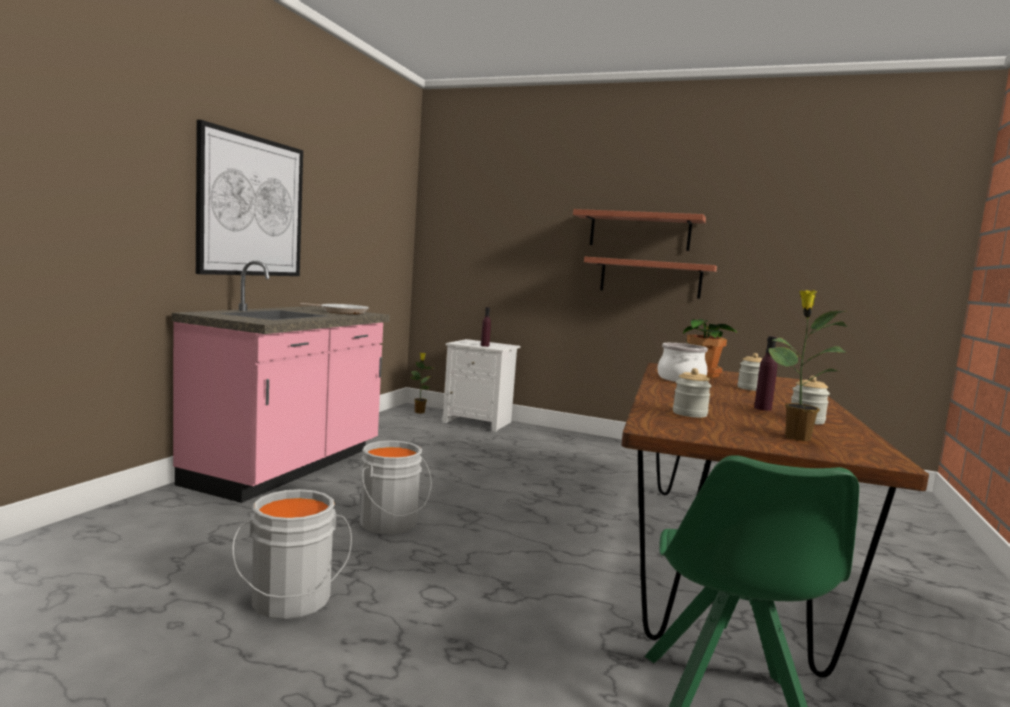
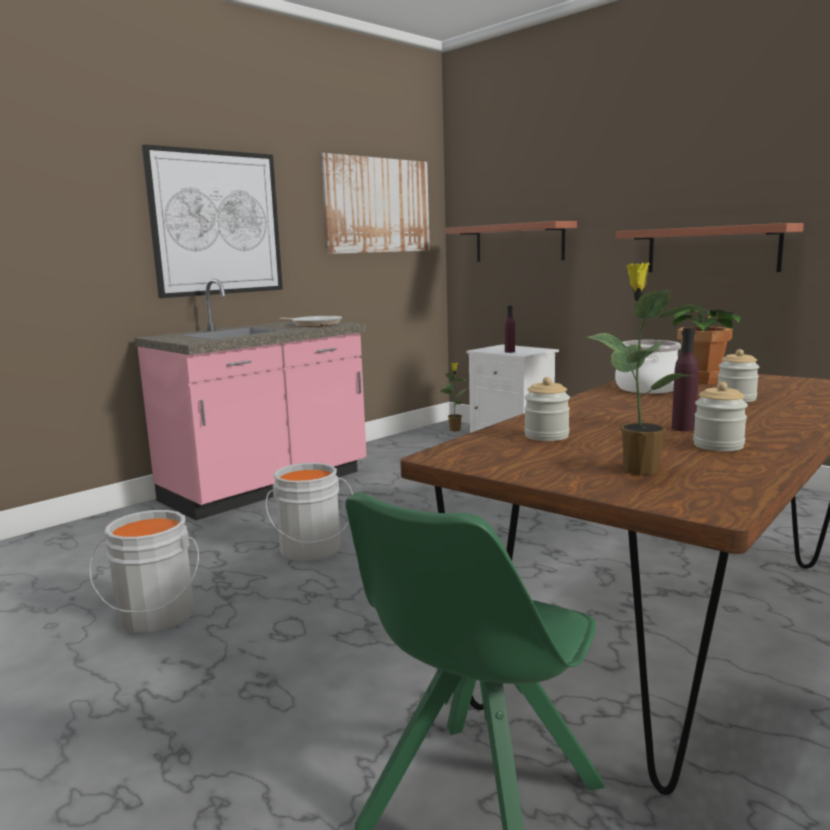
camera: 25 degrees right, 5 degrees up
(372, 209) = (377, 205): none -> picture
(639, 231) = (695, 187): shelf -> shelf (519, 242)

